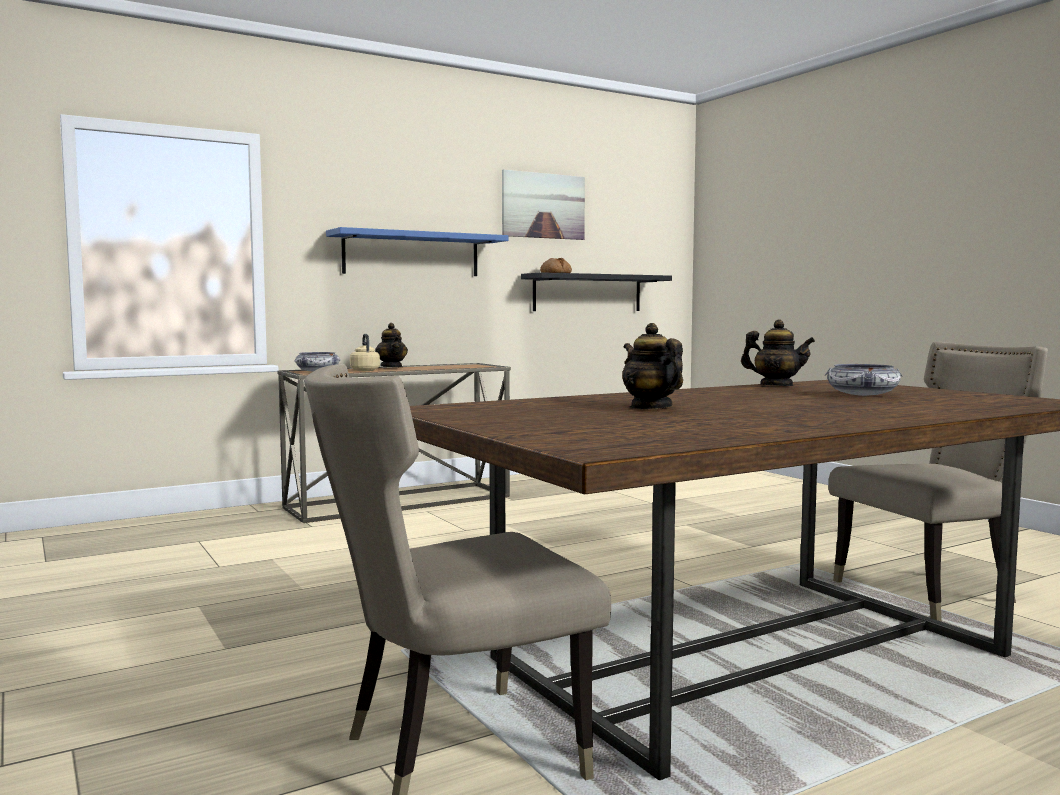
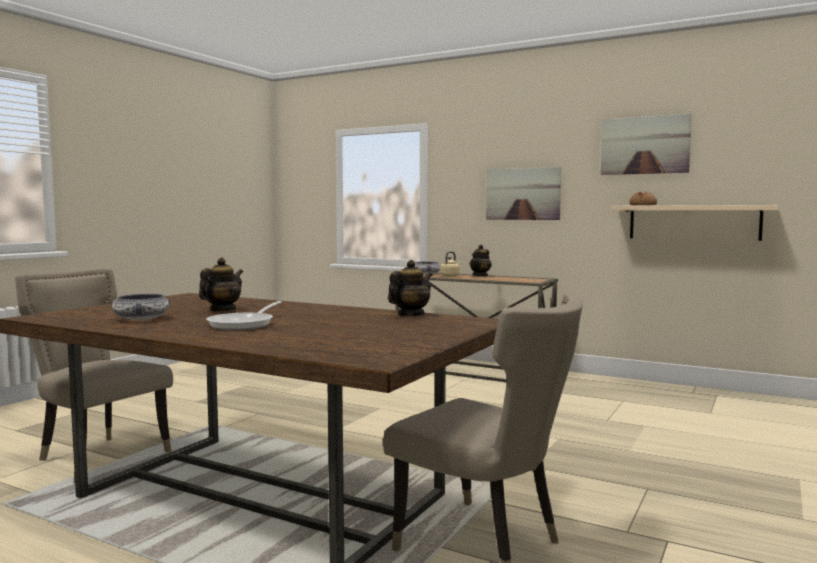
camera: 60 degrees right, 0 degrees up
(411, 254) = (522, 194): blue shelf -> picture
(587, 293) = (693, 222): black shelf -> beige shelf
(776, 386) = (410, 315): teapot -> teapot turned 135 degrees counterclockwise
(802, 408) = (245, 324): none -> frying pan
(862, 395) = (361, 328): bowl -> bowl (141, 319)

